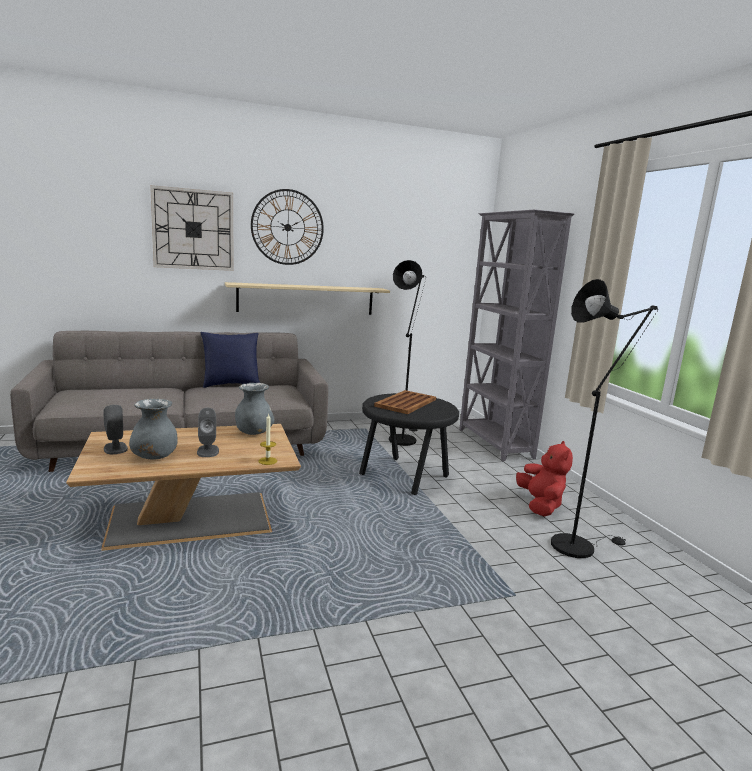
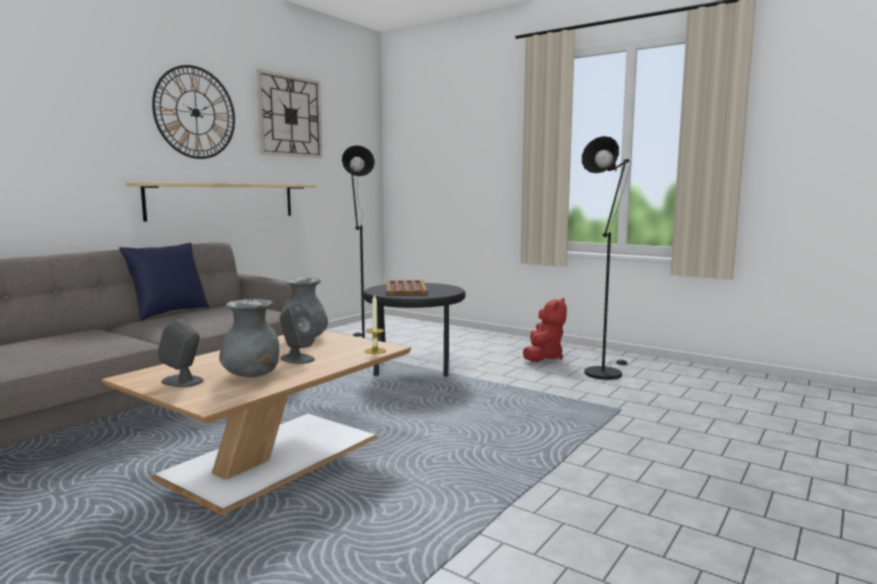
camera: 35 degrees left, 5 degrees down
(193, 229) = (78, 111): wall clock -> wall clock (290, 116)
(494, 444) = (442, 329): grey bookcase -> none
(540, 505) = (543, 357): red plush toy -> red plush toy turned 60 degrees clockwise

